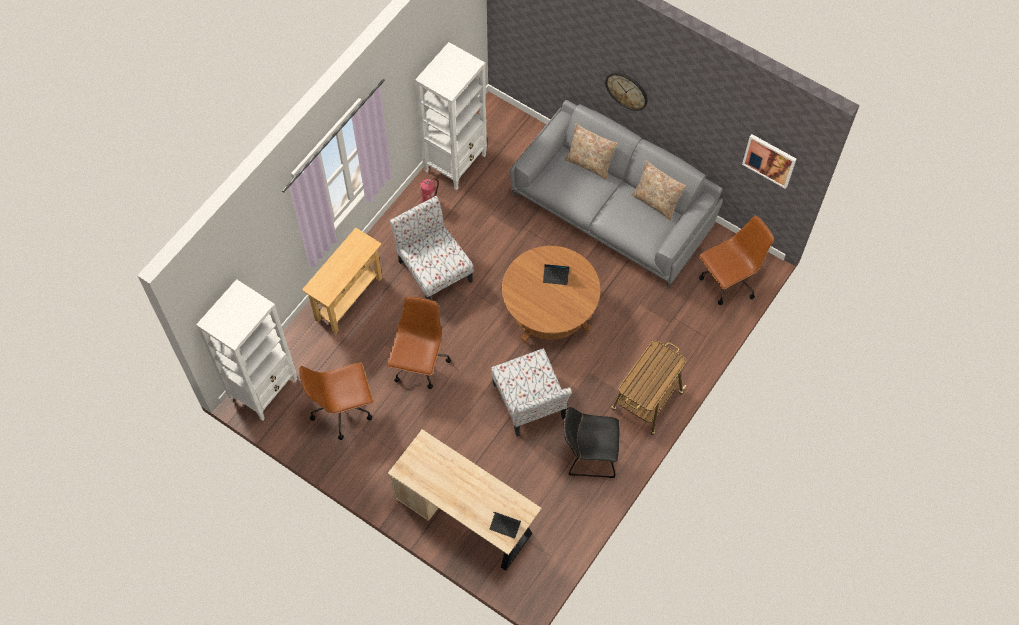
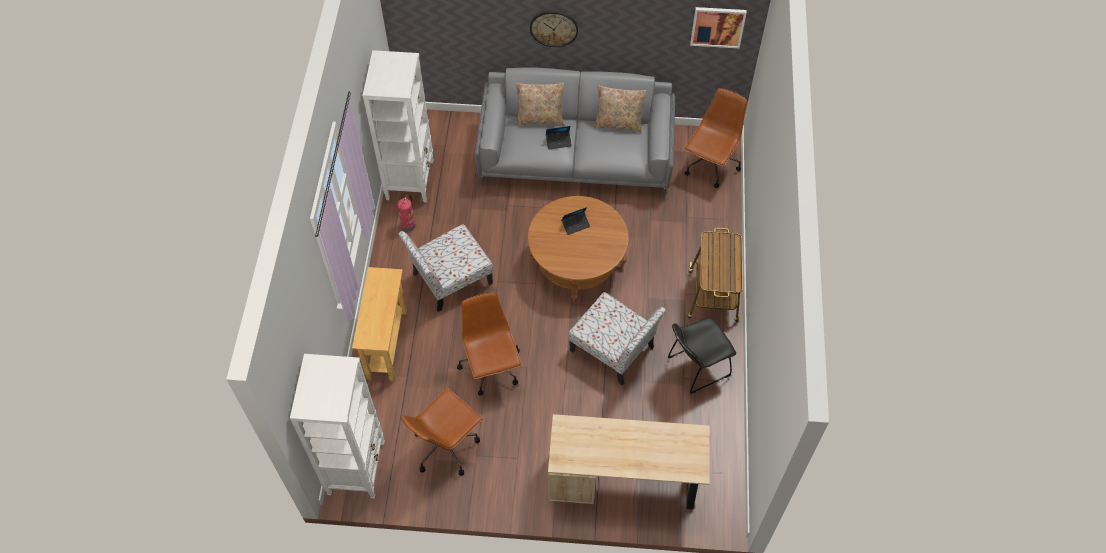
camera: 30 degrees left, 5 degrees down
(433, 269) = (450, 279): chair -> chair turned 60 degrees counterclockwise
(505, 526) = (689, 460): laptop -> laptop (558, 142)

